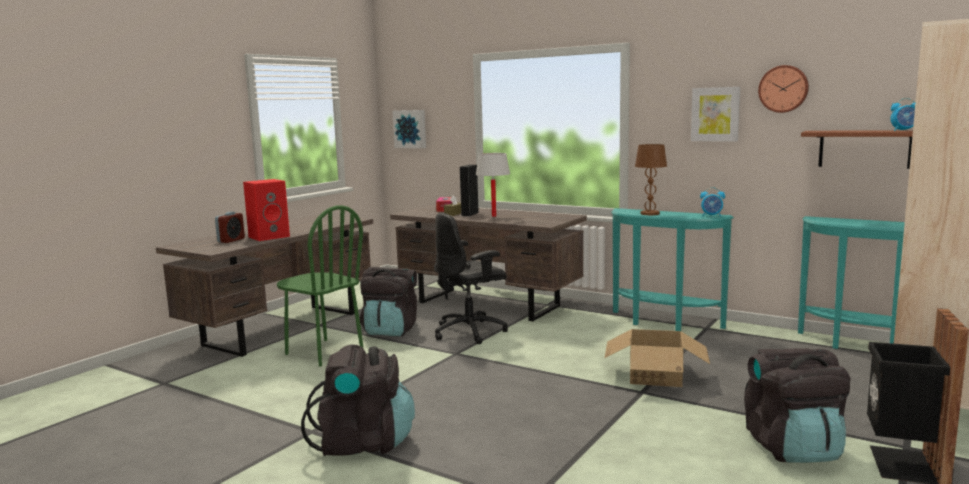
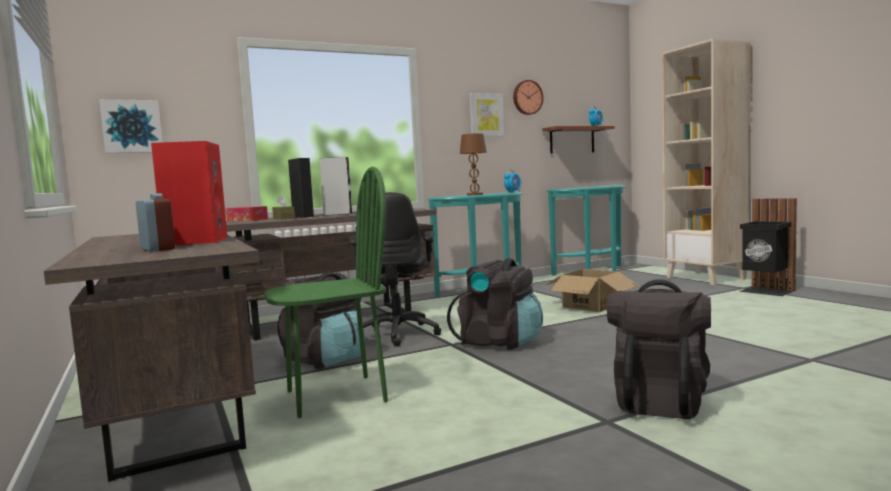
camera: 60 degrees left, 5 degrees down
(494, 216) = (338, 214): white table lamp -> grey speaker
(793, 448) = (736, 301): black backpack -> black backpack (499, 342)

